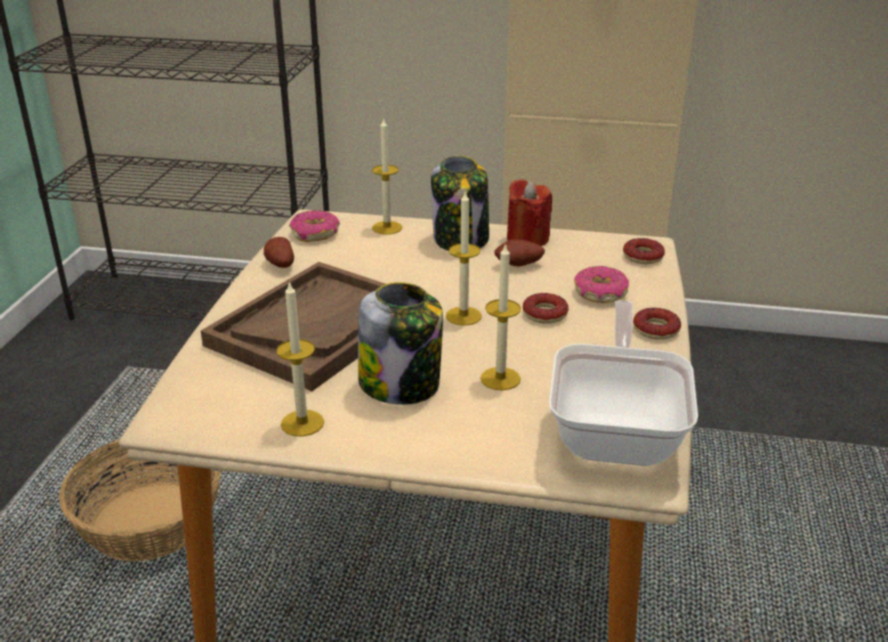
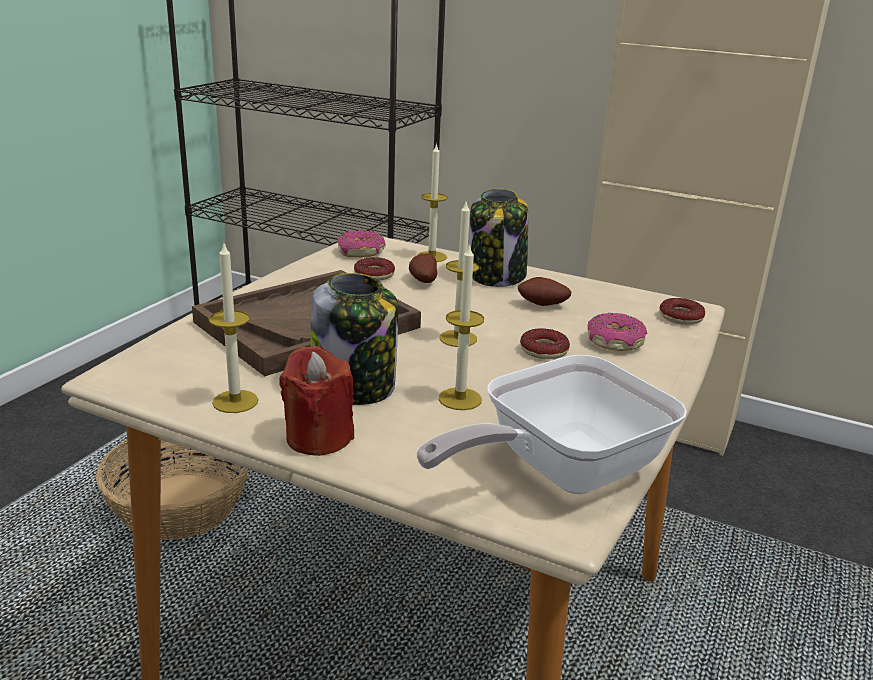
camera: 15 degrees right, 5 degrees down
(279, 265) = (310, 271): potato -> potato (422, 281)
(527, 239) = (566, 285): red candle -> red candle (318, 437)
(618, 431) = (558, 471): frying pan -> frying pan turned 150 degrees counterclockwise
(656, 329) = (658, 384): donut -> donut (374, 275)

